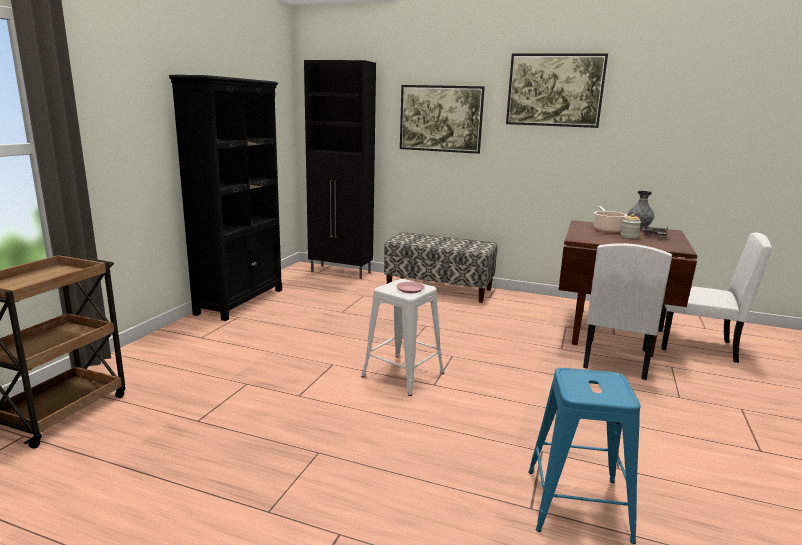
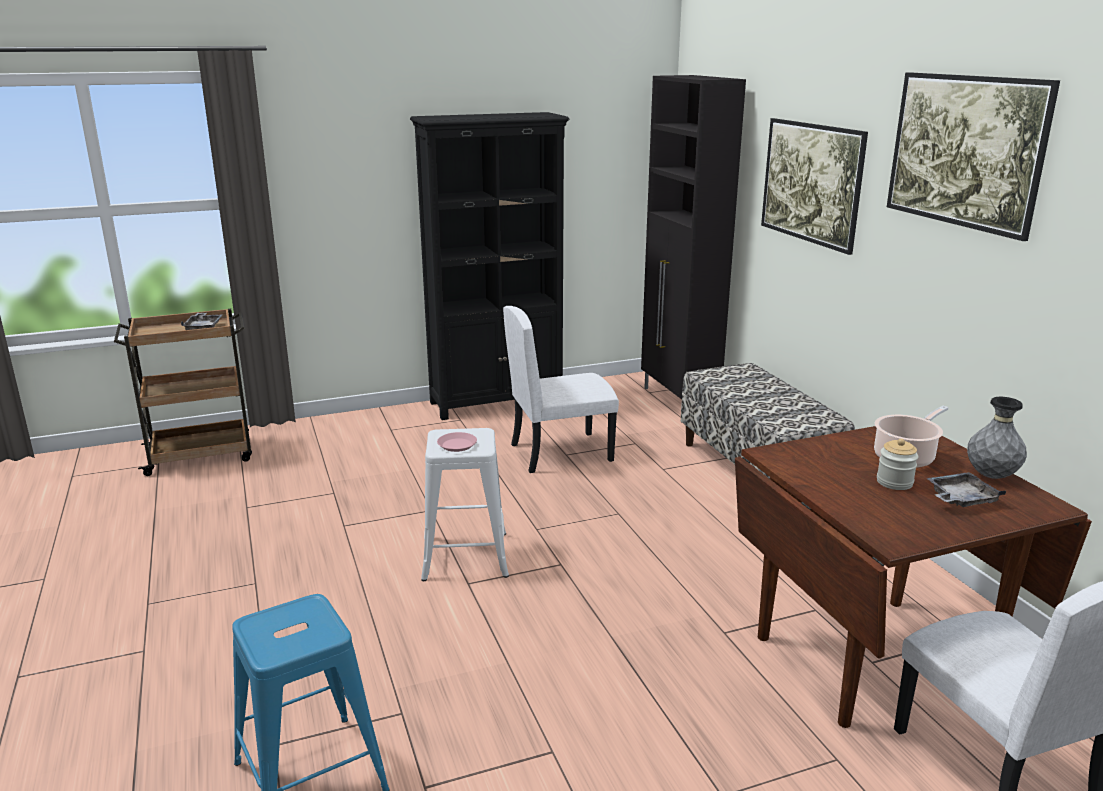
camera: 50 degrees right, 5 degrees up
(58, 273) = (203, 327): none -> grey tray
(614, 358) = (770, 691): white chair -> white chair (561, 452)

